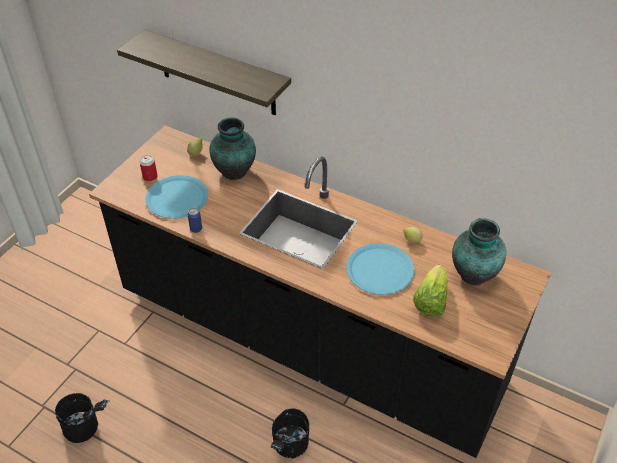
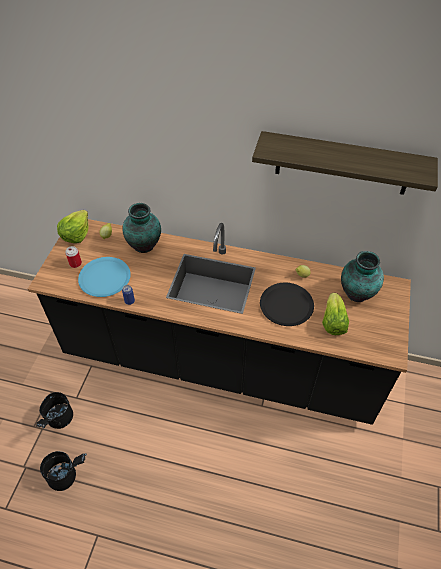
camera: 15 degrees left, 5 degrees up
(162, 145) = (76, 234): none -> lettuce
(217, 73) = (117, 168): shelf -> shelf (342, 164)
(289, 448) = (232, 451): black bucket -> black bucket (59, 421)
(380, 270) = (286, 305): blue plate -> black plate

